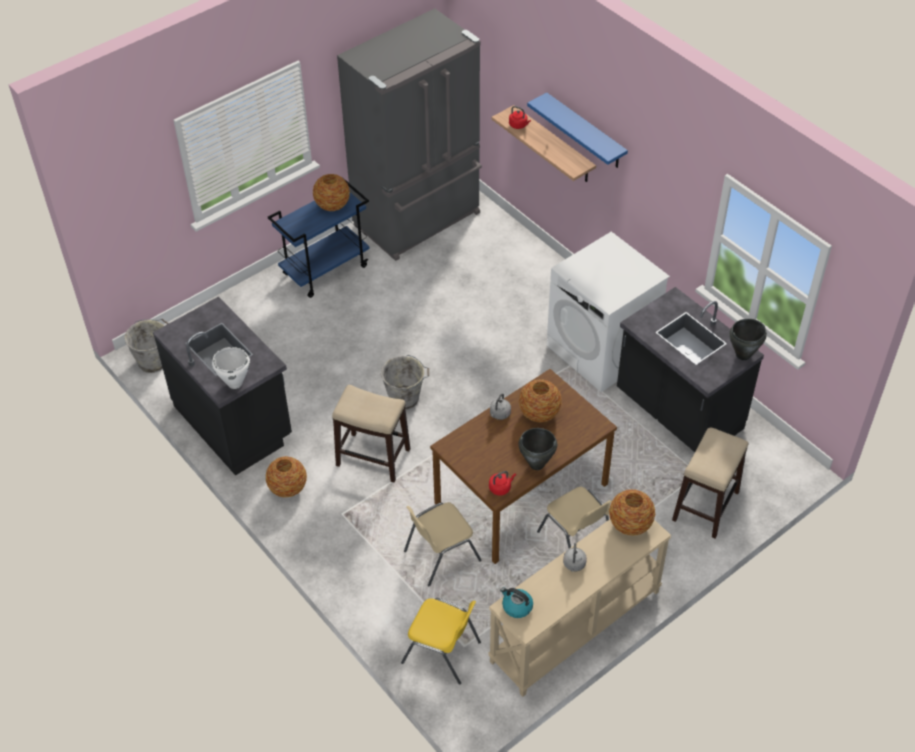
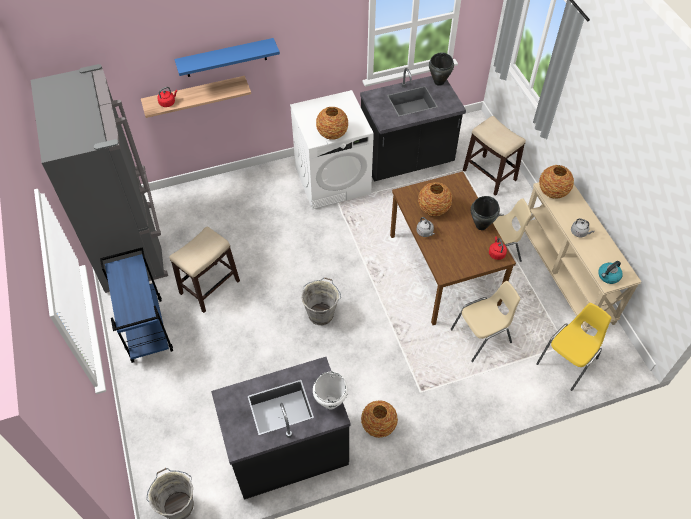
camera: 70 degrees left, 5 degrees up
(332, 205) = (125, 278): vase -> vase (332, 134)
(374, 457) = (372, 353): stool -> stool (210, 286)
(440, 555) = (482, 336): beige chair -> beige chair turned 105 degrees counterclockwise

